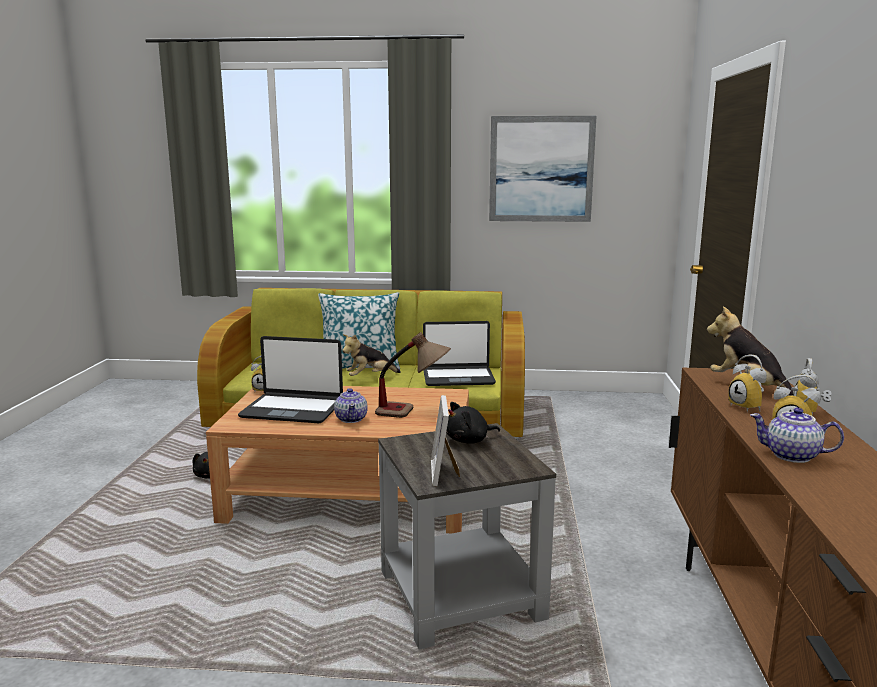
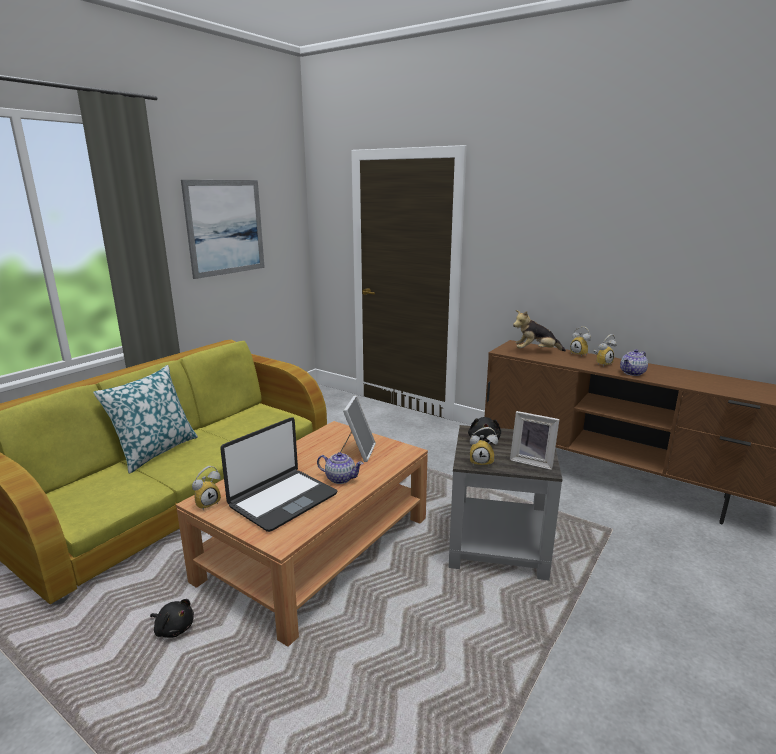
camera: 60 degrees left, 5 degrees up
(370, 377) = (196, 454): plush toy -> none
(413, 413) = (358, 452): table lamp -> picture frame
(458, 377) = (258, 421): laptop -> none
(749, 407) = (565, 360): alarm clock -> alarm clock (482, 462)

